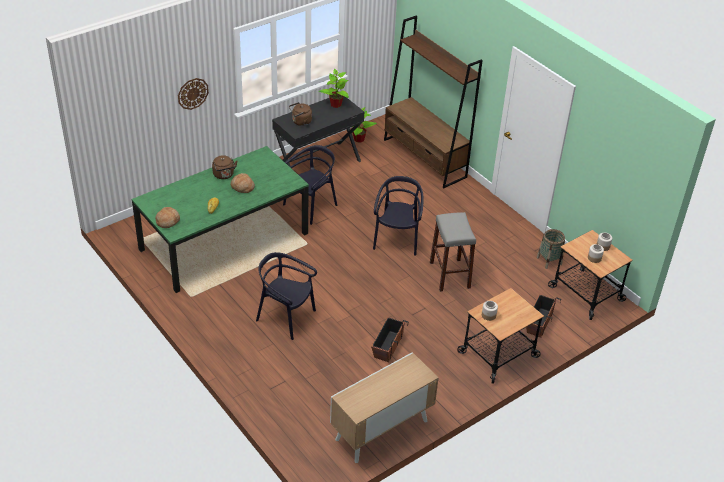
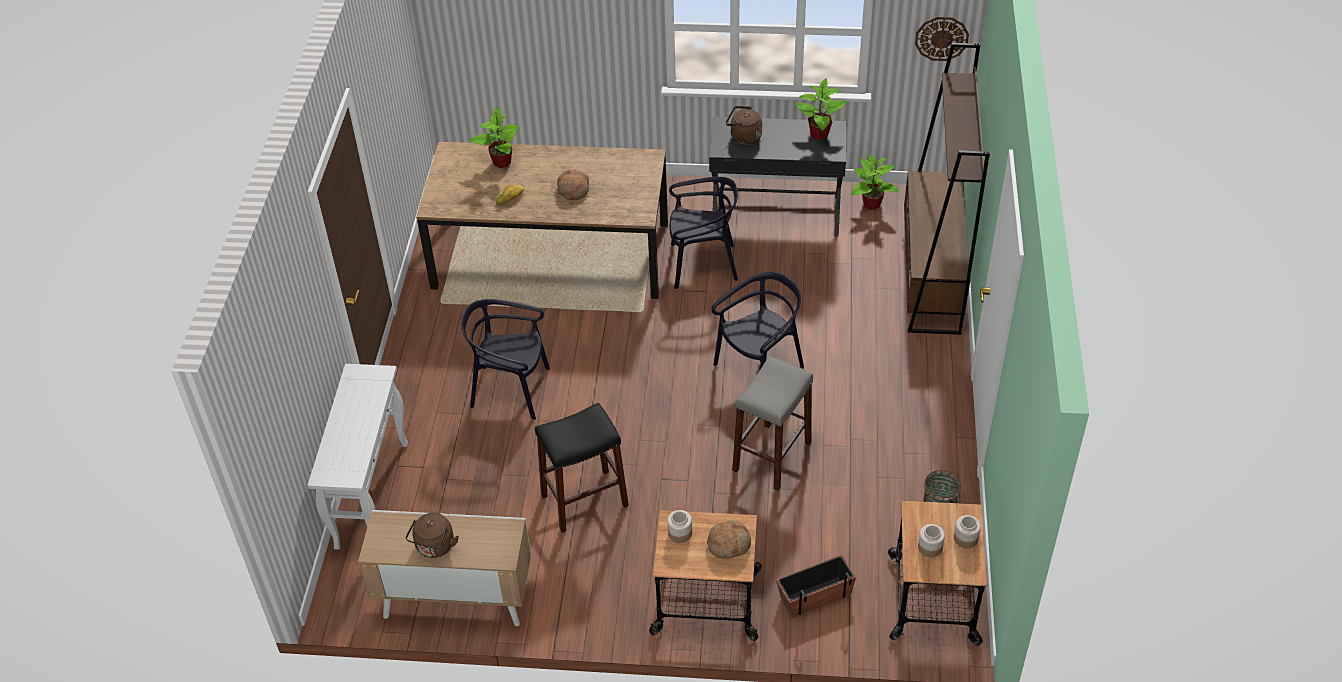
camera: 45 degrees right, 5 degrees up
(167, 221) = (443, 189): bread -> bread (729, 544)
(183, 192) = (501, 161): none -> potted plant
(192, 93) = (589, 33): wall clock -> wall clock (941, 38)
(224, 175) = (570, 163): brown kettle -> brown kettle (434, 547)
(224, 242) = (550, 255): green dining table -> brown dining table
(274, 410) = (372, 494): none -> white console table
(285, 317) = (511, 390): black chair -> black chair turned 60 degrees counterclockwise
(387, 346) = (584, 500): planter -> black stool

